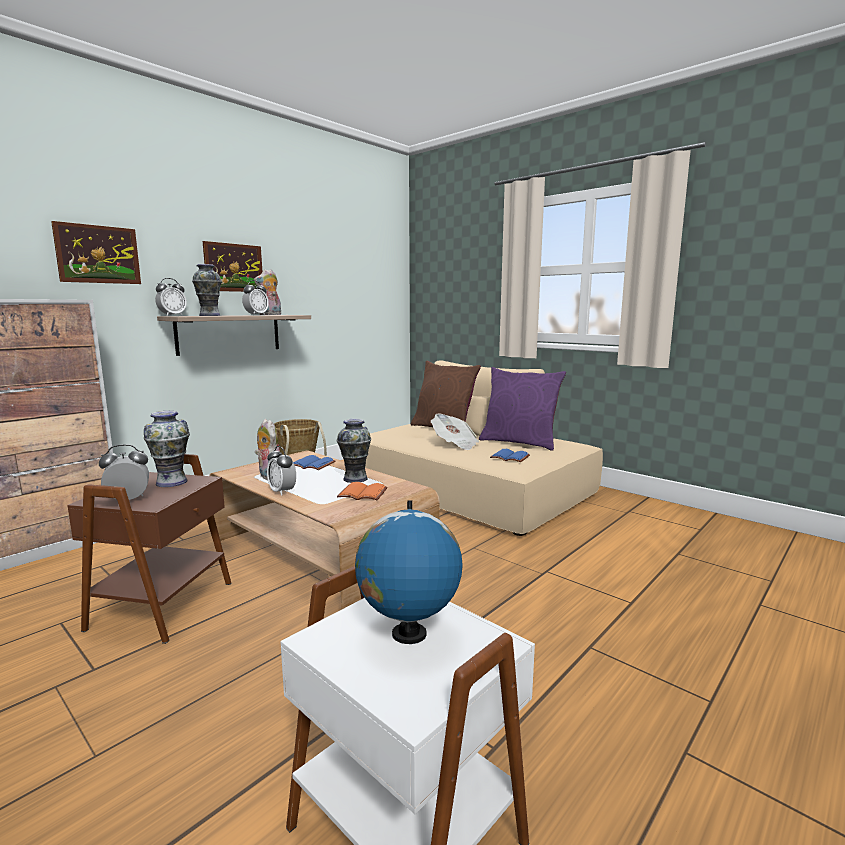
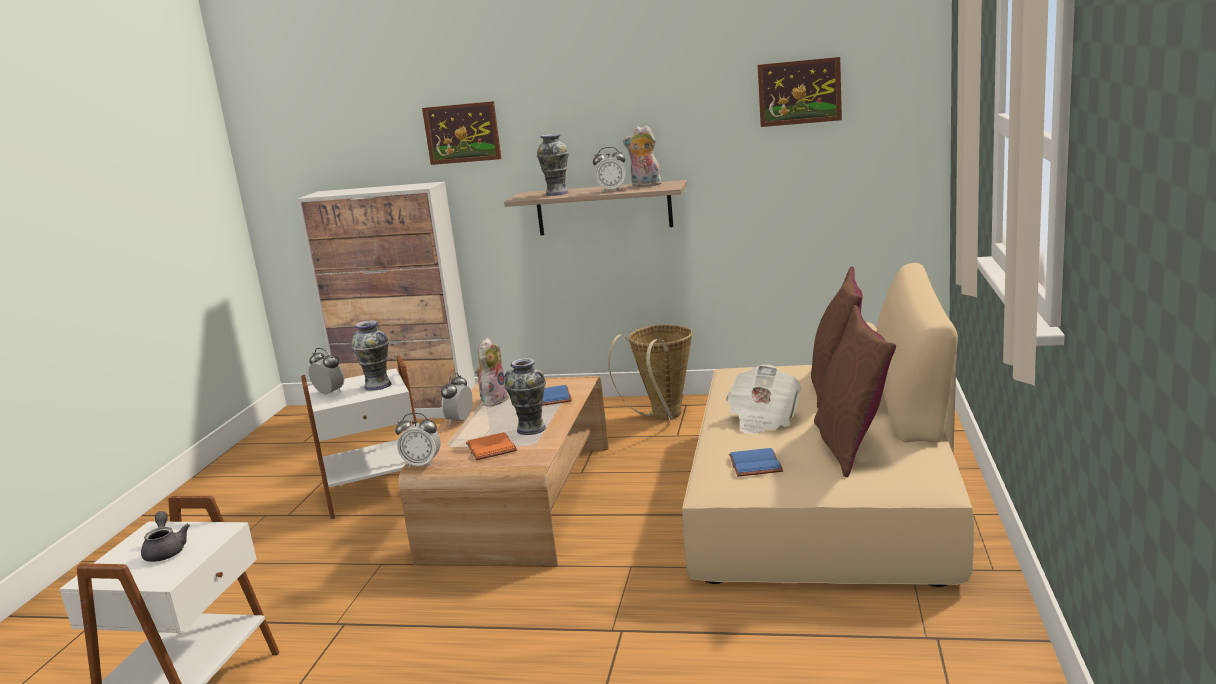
camera: 60 degrees right, 5 degrees up
(165, 605) = (376, 491): brown side table -> white side table
(172, 316) = (528, 192): alarm clock -> alarm clock (422, 464)
(233, 267) = (608, 126): picture -> picture (799, 92)
(408, 634) = (166, 550): globe -> grey teapot
(519, 442) = (852, 446): purple pillow -> brown pillow

